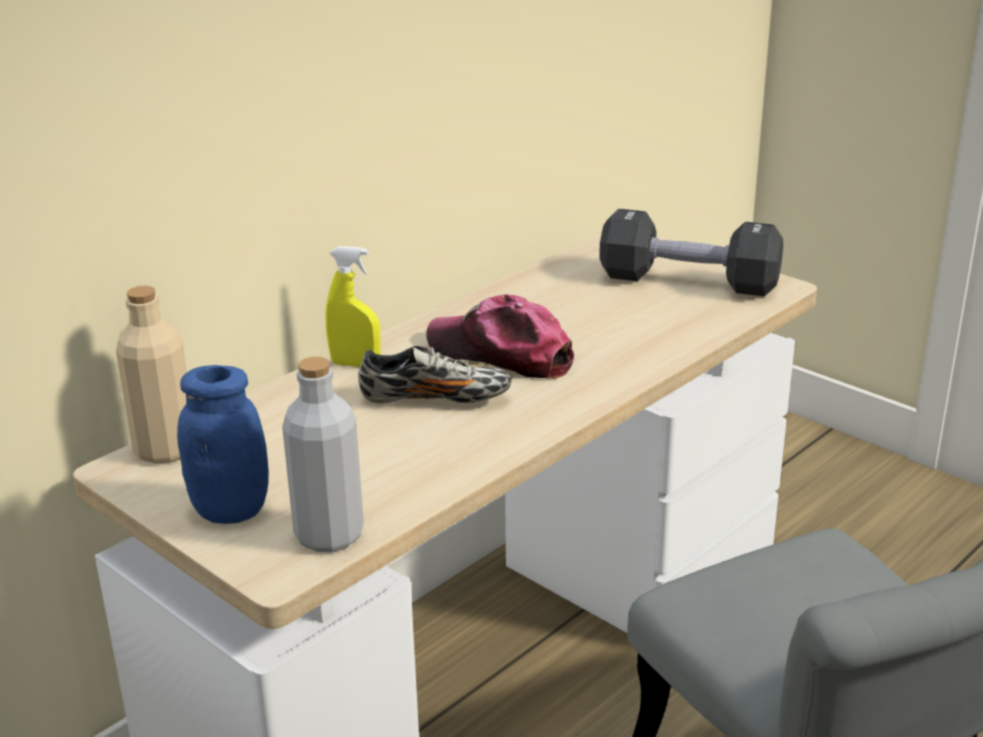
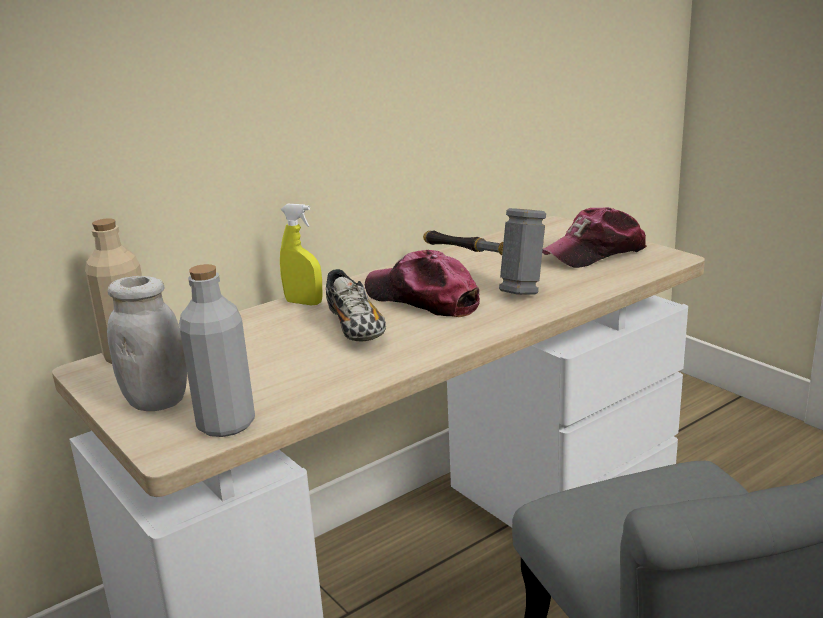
camera: 10 degrees right, 5 degrees down
(231, 510) = (157, 402): blue jar -> white jar
(435, 399) = (356, 329): shoe -> shoe turned 60 degrees clockwise
(562, 321) = (481, 277): none -> hammer
(688, 281) = (595, 253): black dumbbell -> cap

